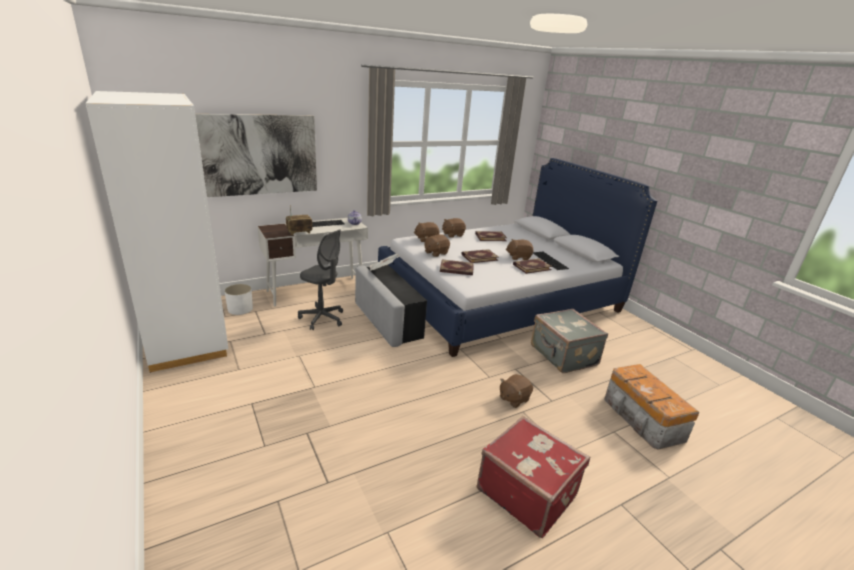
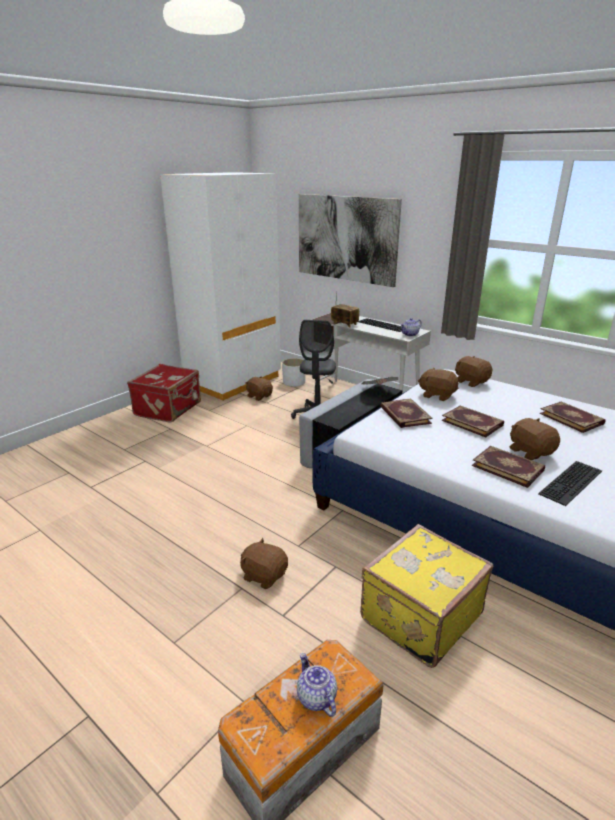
camera: 70 degrees right, 0 degrees up
(452, 234) = (524, 393): brown plush toy -> brown plush toy (259, 396)
(527, 491) = (97, 613): red suitcase -> red suitcase (169, 409)
(562, 356) = (419, 615): grey suitcase -> yellow suitcase
(651, 383) = (316, 697): none -> teapot

